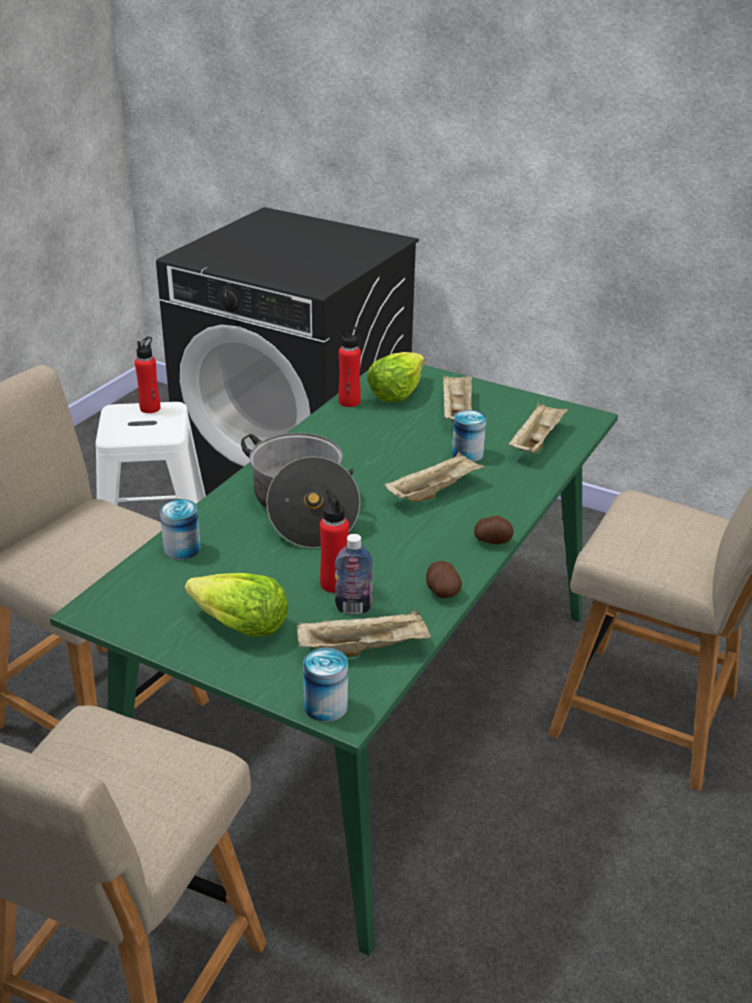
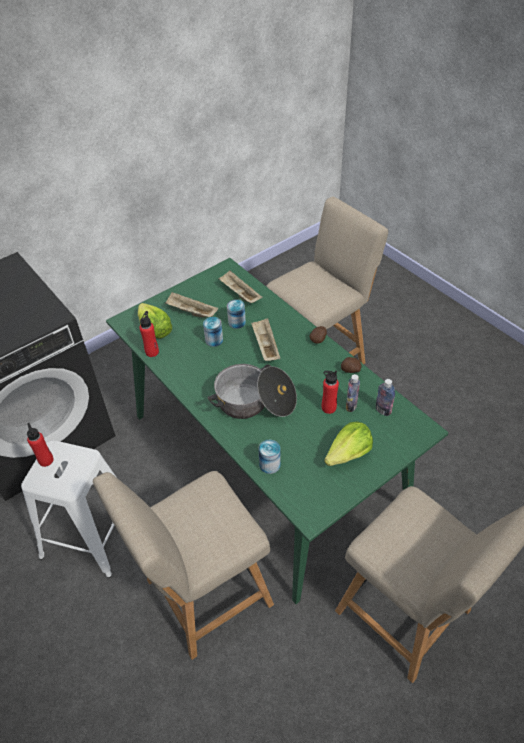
camera: 65 degrees left, 15 degrees up
(326, 706) = (419, 435): can -> can (214, 340)
(364, 648) = (383, 410): beige tray -> bottle

